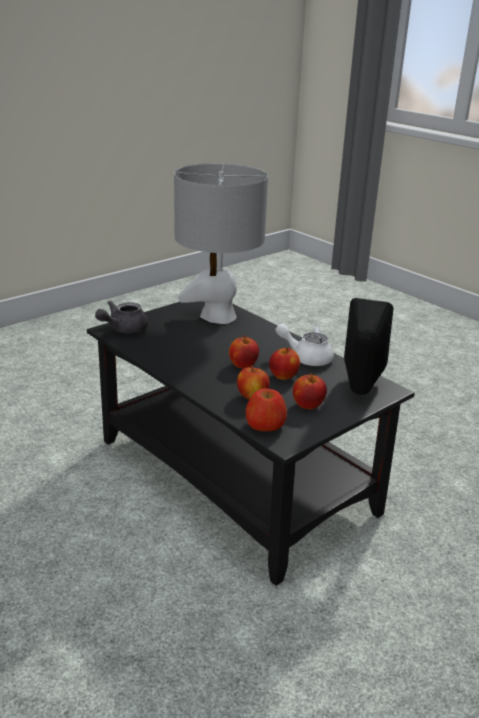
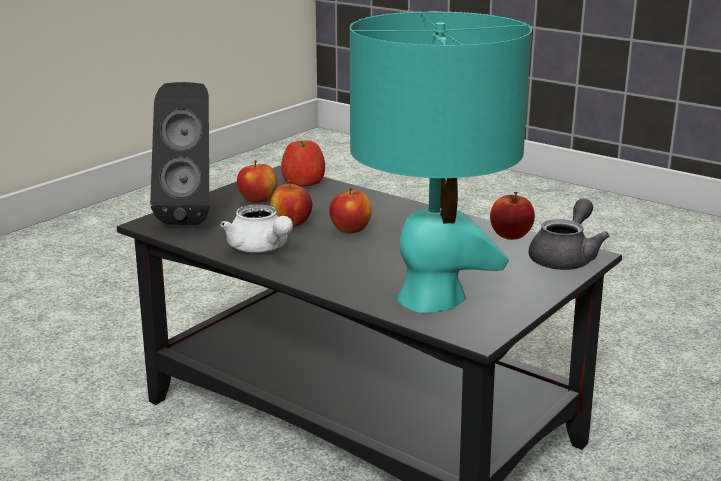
camera: 170 degrees right, 5 degrees down
(218, 316) = (431, 298): grey table lamp -> turquoise table lamp
(252, 396) = (325, 201): apple -> apple (510, 236)
(306, 357) = (261, 249): white teapot -> white teapot turned 45 degrees clockwise

